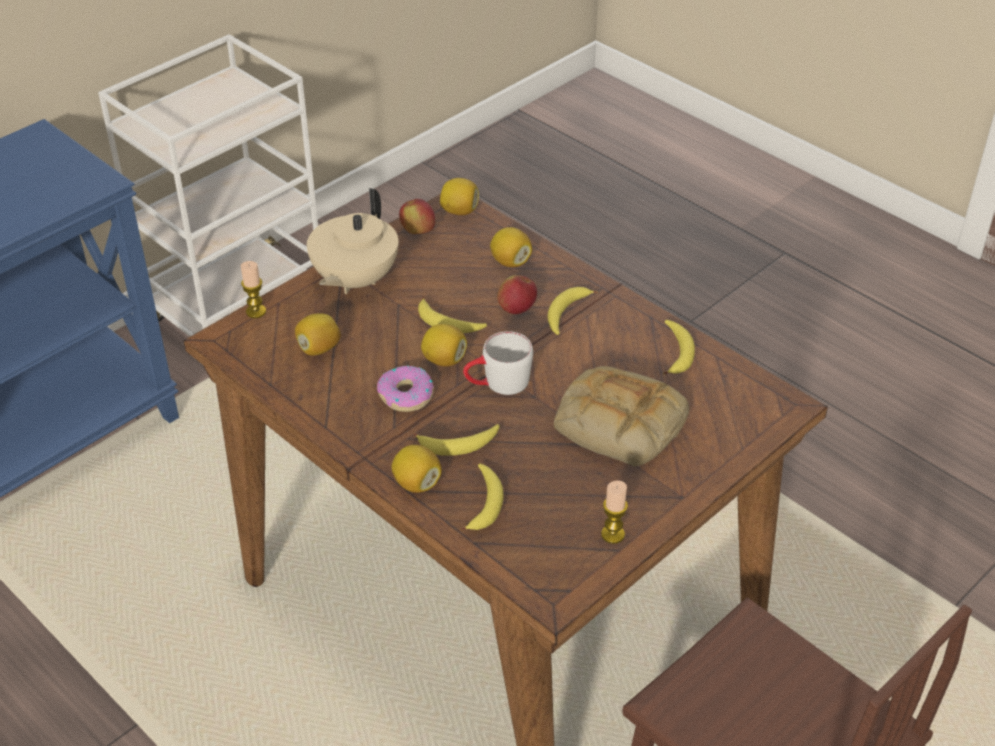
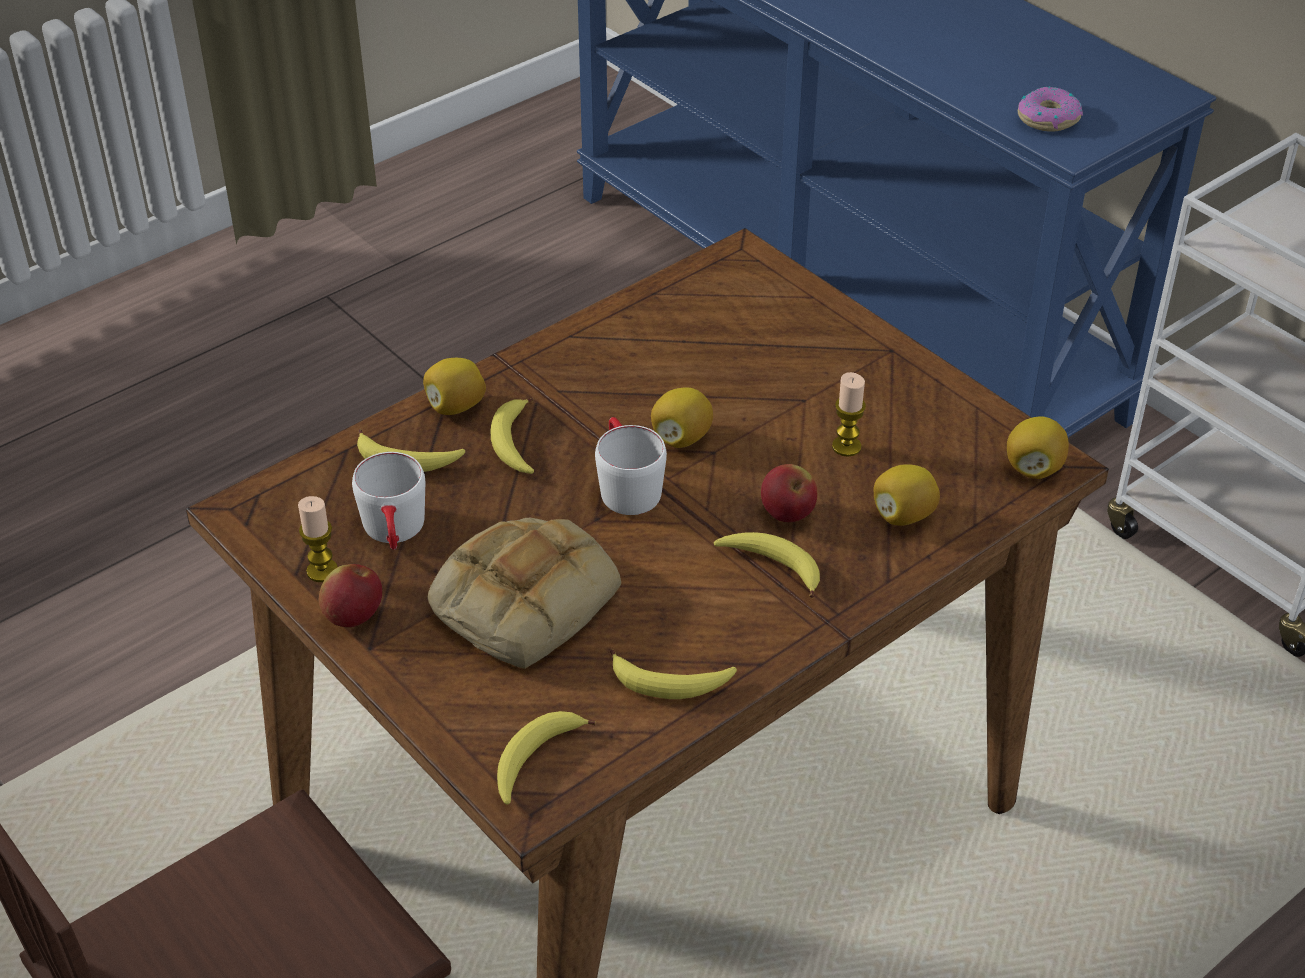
camera: 95 degrees right, 0 degrees up
(256, 311) = (794, 279): candle -> candle (846, 446)
(319, 348) = (716, 330): lemon -> none
(354, 280) = (858, 360): beige teapot -> none
(406, 395) = (615, 401): donut -> donut (1048, 118)
(417, 231) = (976, 422): apple -> apple (353, 616)
(448, 323) = (758, 444): banana -> banana (535, 760)
(566, 499) = (395, 533): none -> white mug

